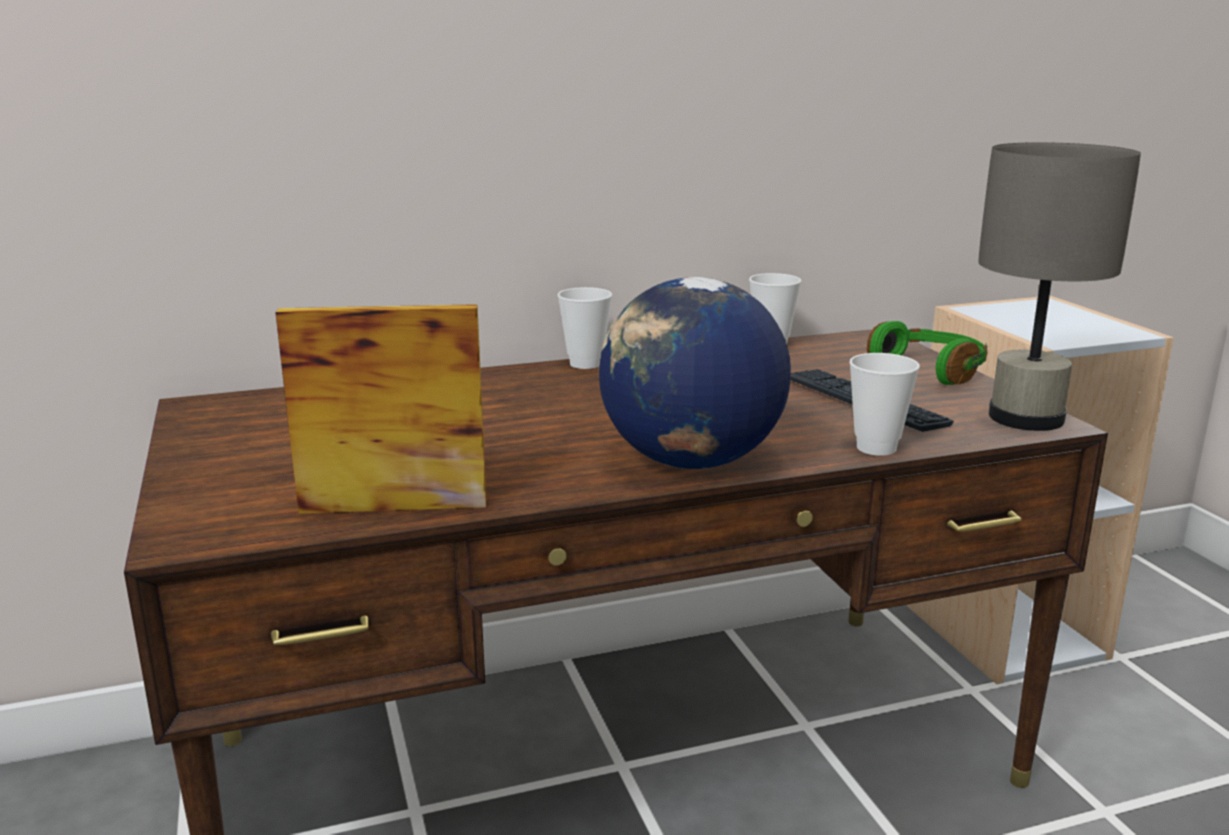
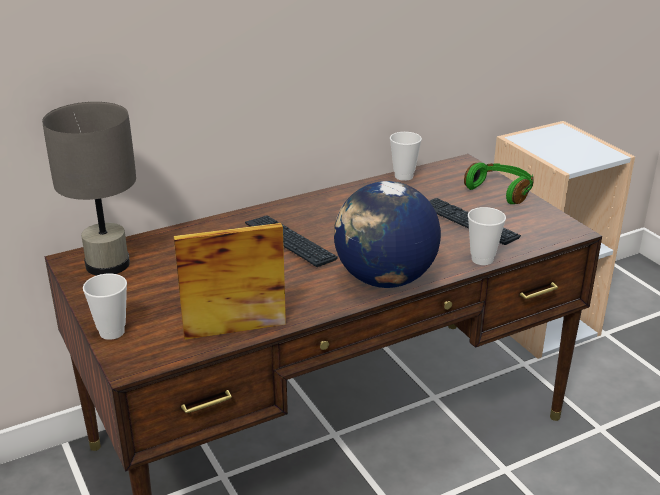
camera: 10 degrees left, 10 degrees up
(550, 406) = (289, 242): none -> keyboard
(585, 364) = (296, 202): cup -> cup (112, 332)
(1024, 417) = (557, 228): grey table lamp -> grey table lamp (107, 264)

